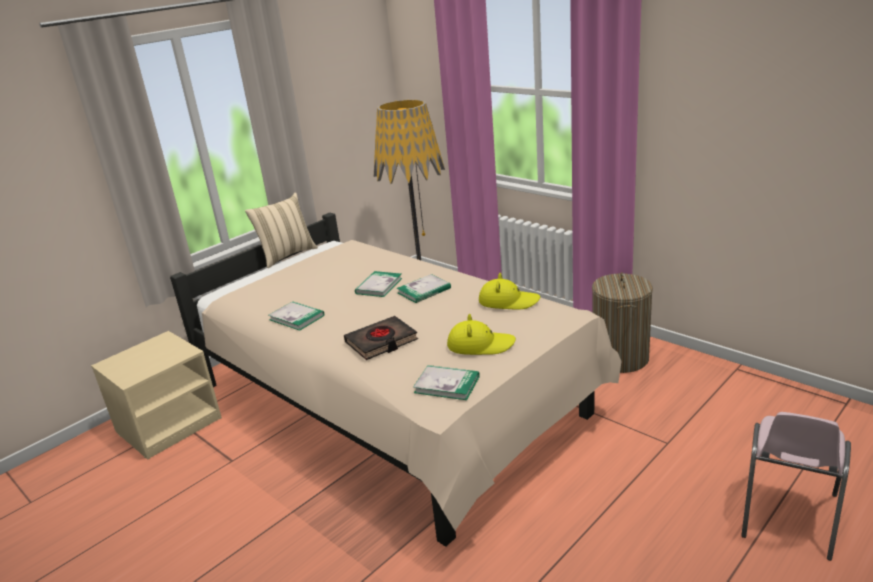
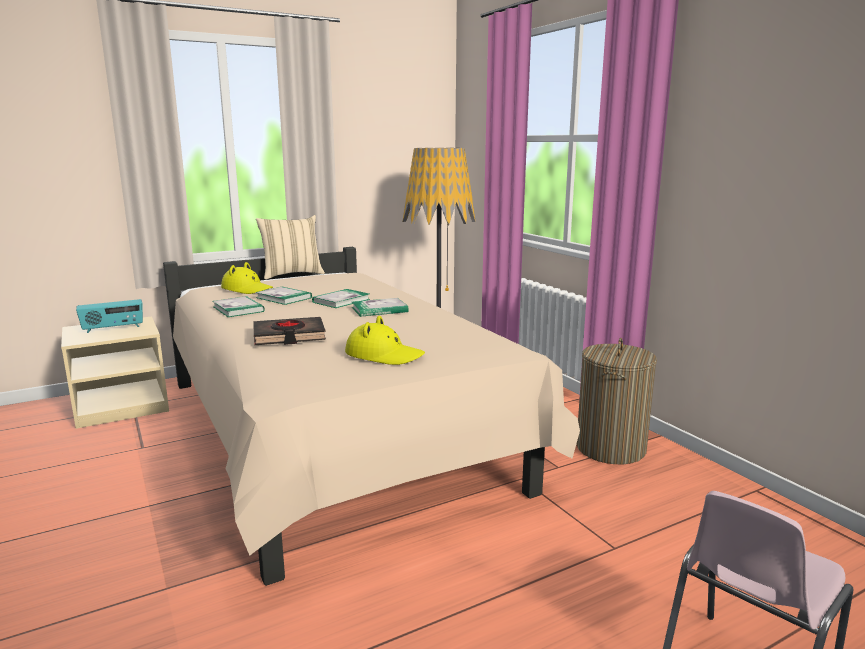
camera: 15 degrees right, 10 degrees down
(148, 355) = (113, 328): none -> radio
(447, 384) = (308, 378): book -> book (283, 298)
(508, 301) = (455, 329): yellow hat -> yellow hat (247, 289)

